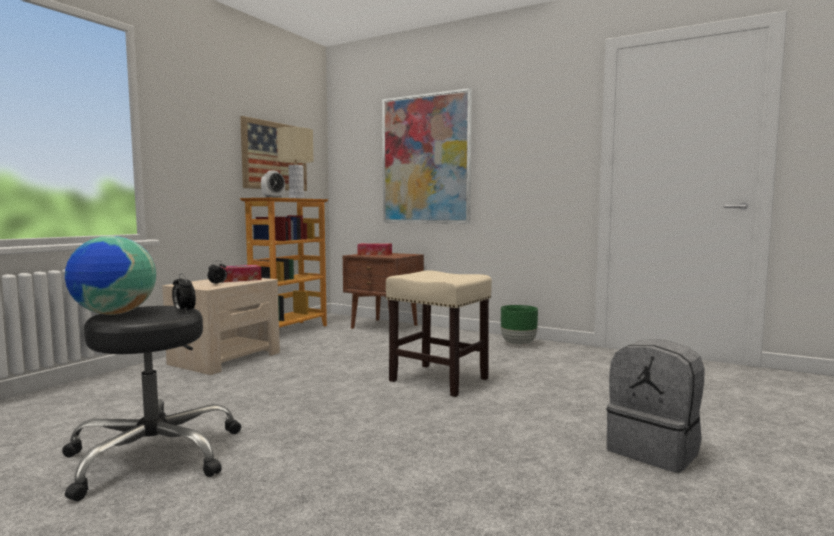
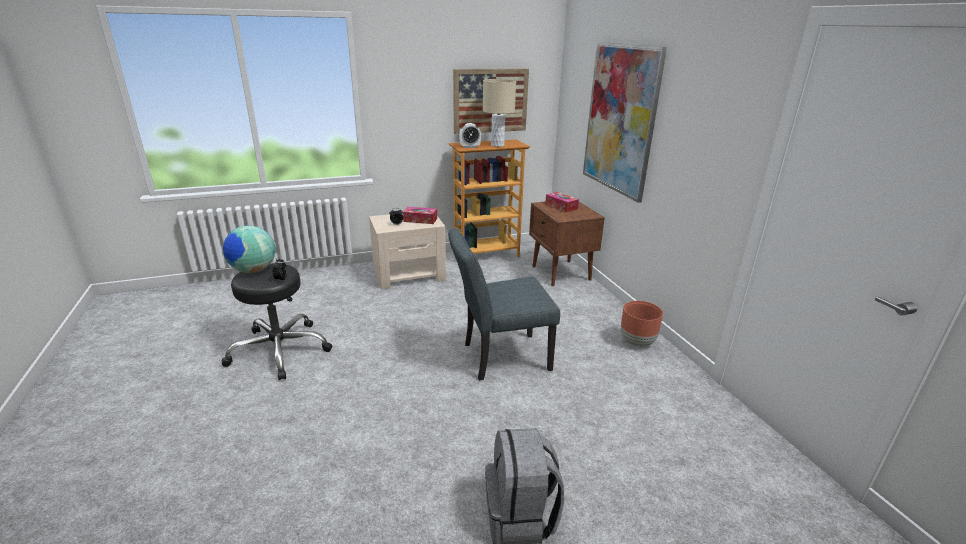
camera: 40 degrees right, 20 degrees up
(437, 379) = (499, 357): beige stool -> grey chair
(518, 344) = (637, 342): green planter -> brown planter

